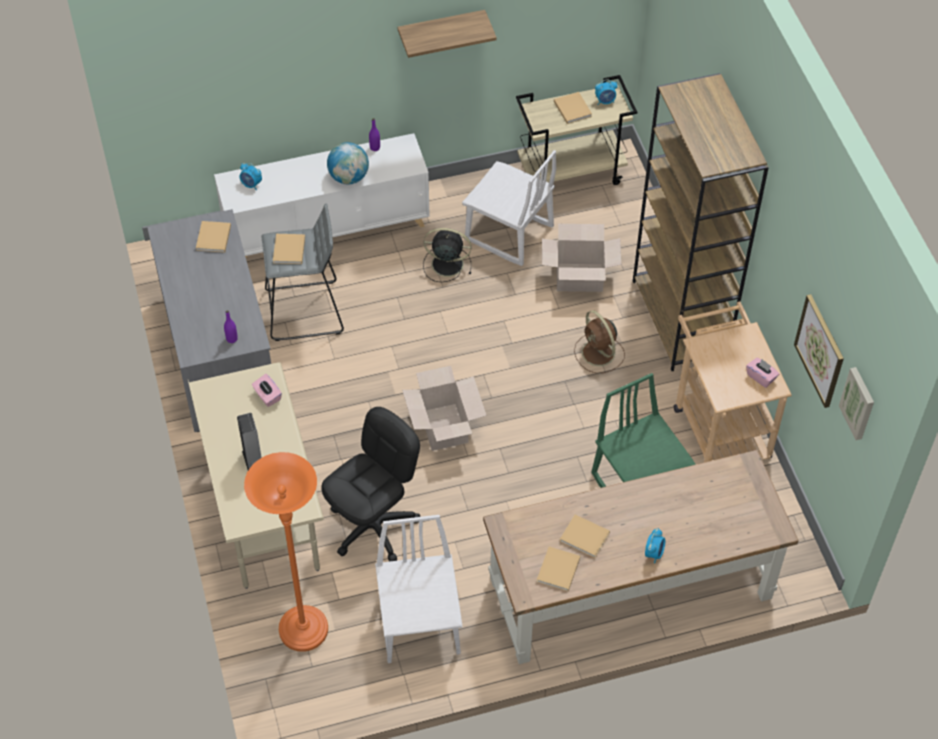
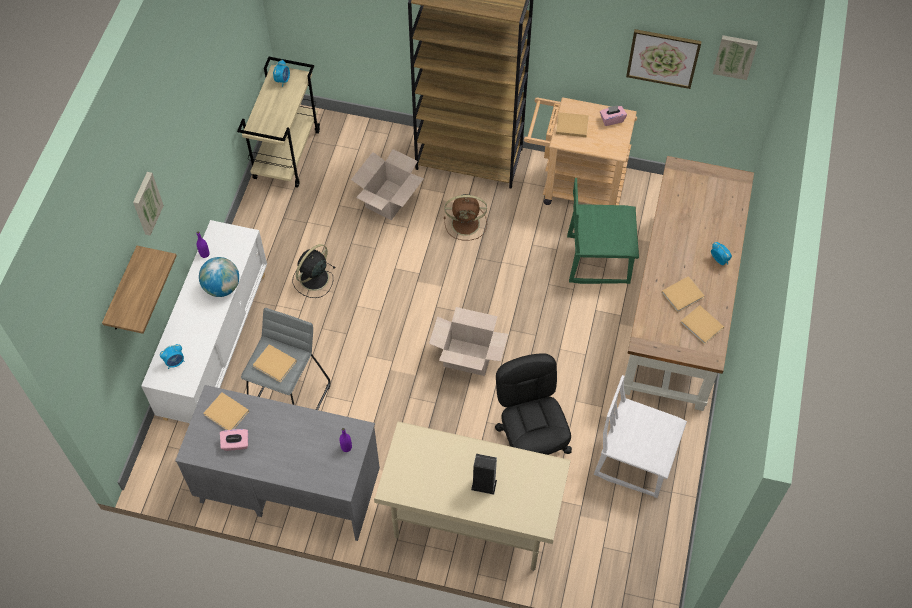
camera: 60 degrees left, 5 degrees up
(267, 396) = (427, 446): pink tissue box -> pink tissue box (235, 444)
(304, 630) = (595, 544): orange floor lamp -> none
(319, 37) = (146, 203): none -> picture
(441, 30) = (193, 122): shelf -> shelf (123, 292)
(508, 234) = (314, 223): white chair -> none
(572, 108) = (273, 103): beige book -> beige book (571, 125)

